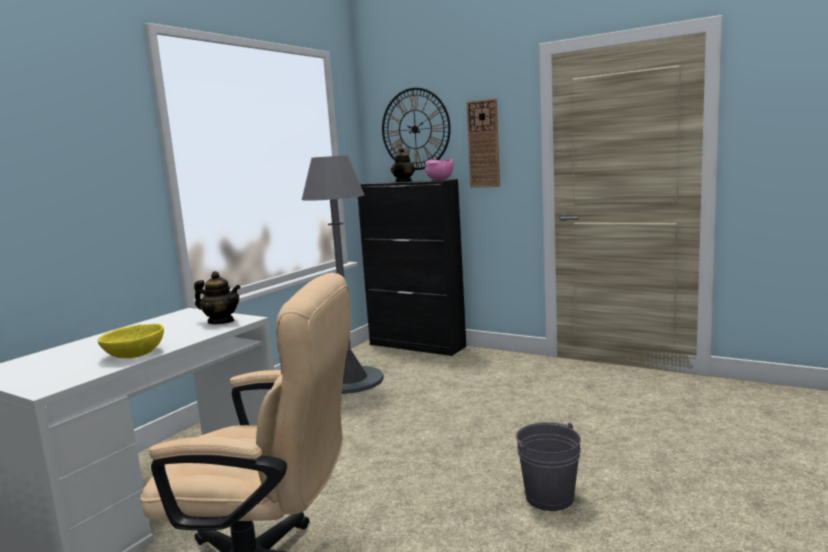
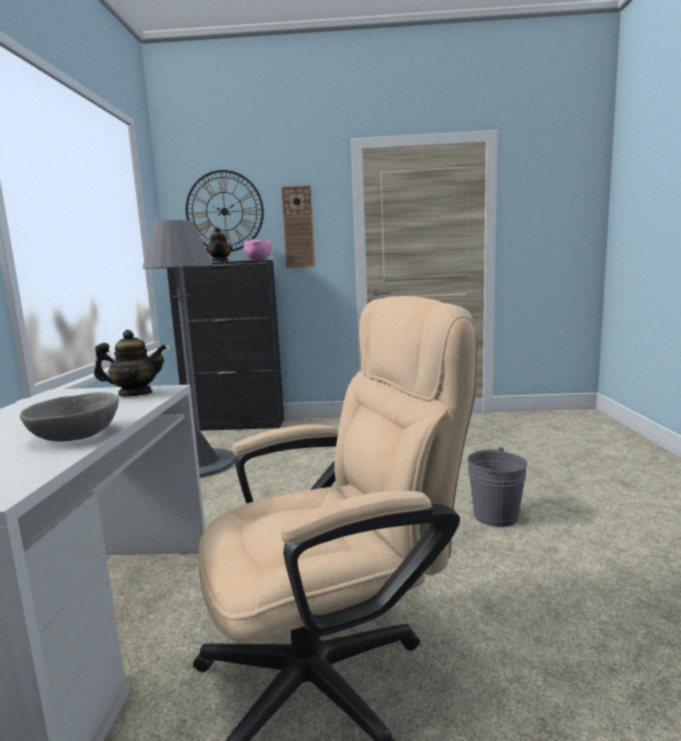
camera: 30 degrees left, 0 degrees up
(135, 354) = (76, 435): yellow bowl -> grey bowl

